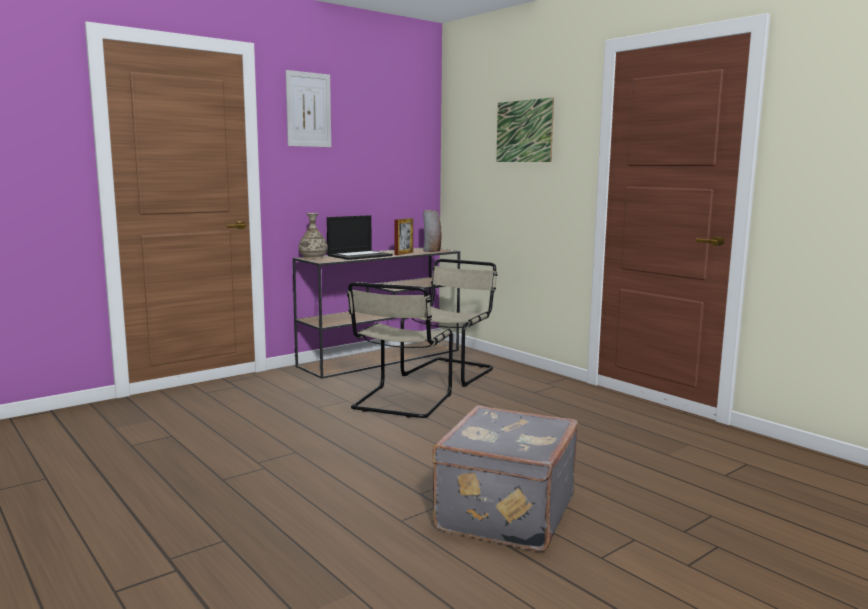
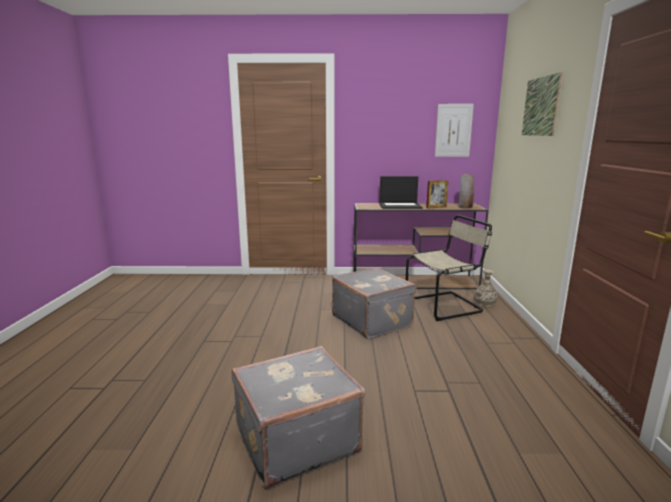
camera: 40 degrees right, 5 degrees up
(308, 109) = (374, 98): picture -> picture (453, 130)
(313, 257) = (365, 204): vase -> vase (485, 303)
(400, 403) = (372, 321): beige chair -> grey suitcase

